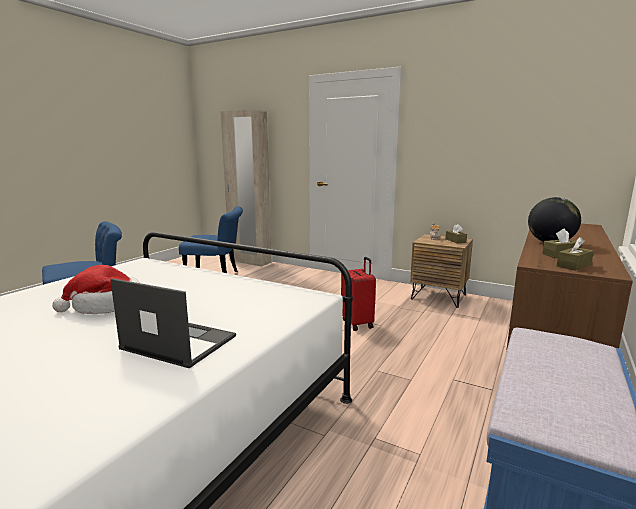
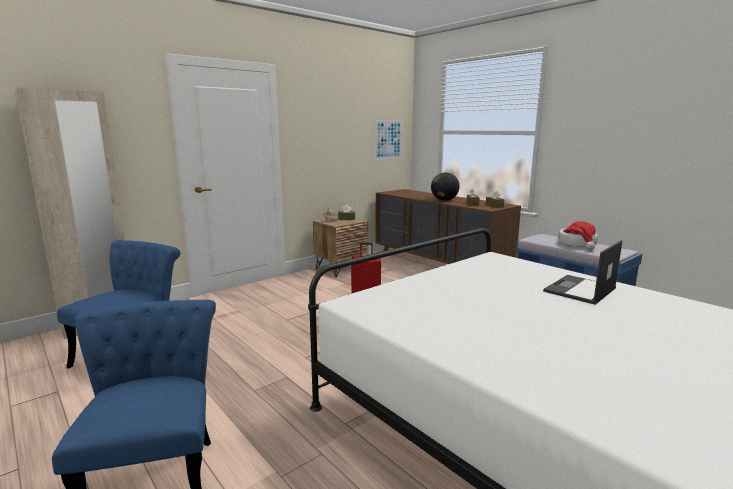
camera: 70 degrees left, 0 degrees up
(106, 305) = (503, 312): hat -> hat (577, 244)
(576, 146) = (388, 139): none -> picture

